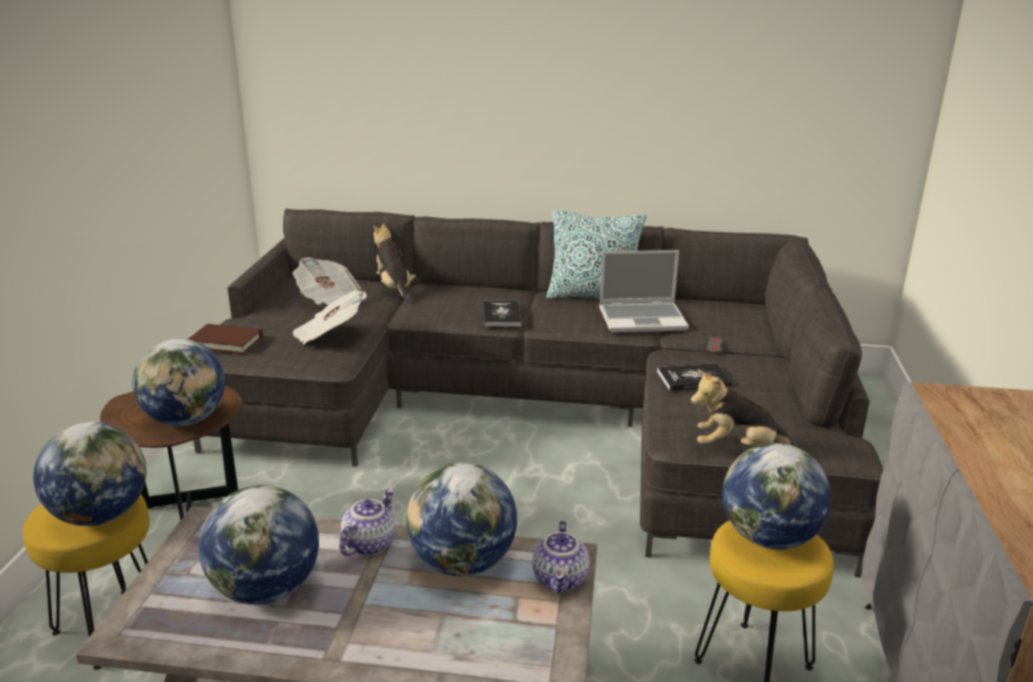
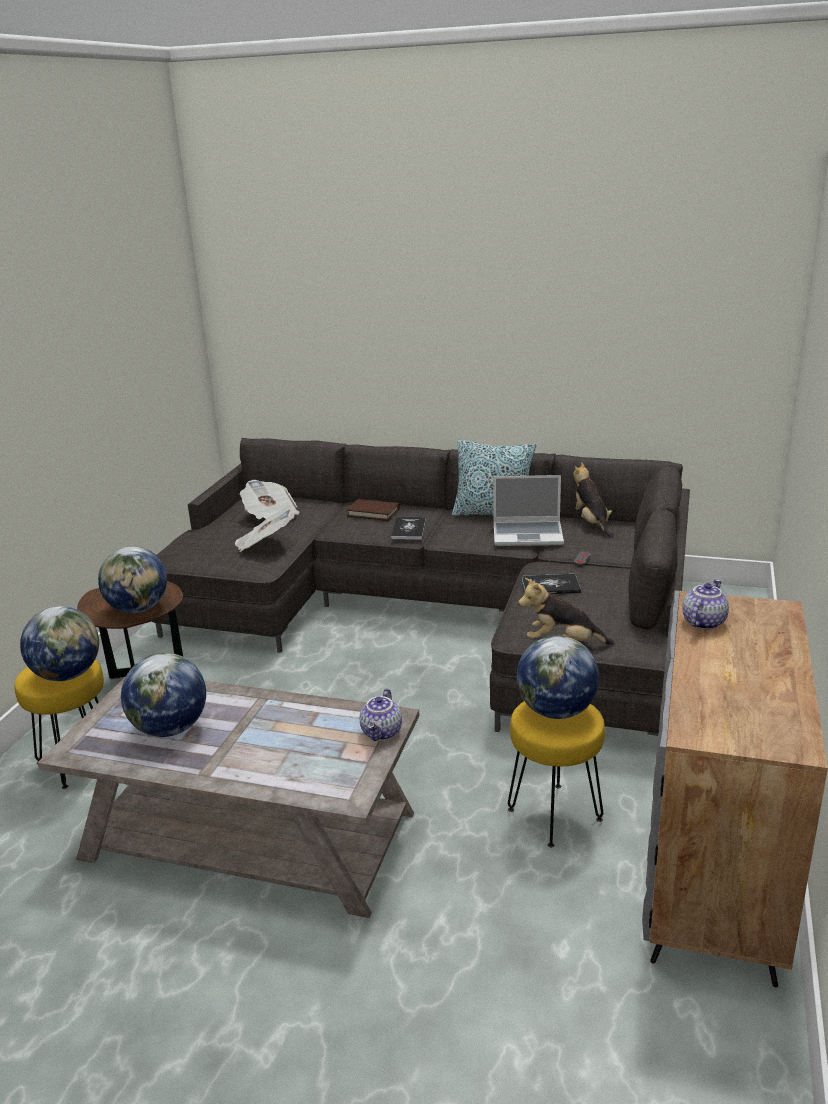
camera: 10 degrees right, 0 degrees up
(226, 342) = (182, 549): brown book -> brown book (373, 512)
(368, 543) = (250, 701): teapot -> teapot (702, 622)
(394, 289) = (327, 506): plush toy -> plush toy (591, 523)
(462, 563) = (313, 718): globe -> none

